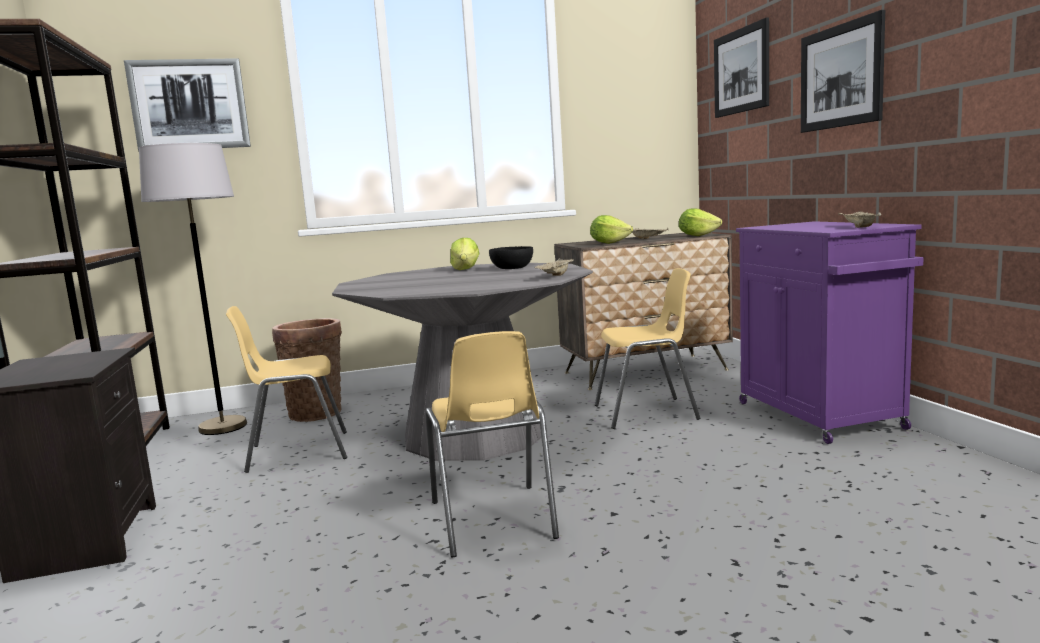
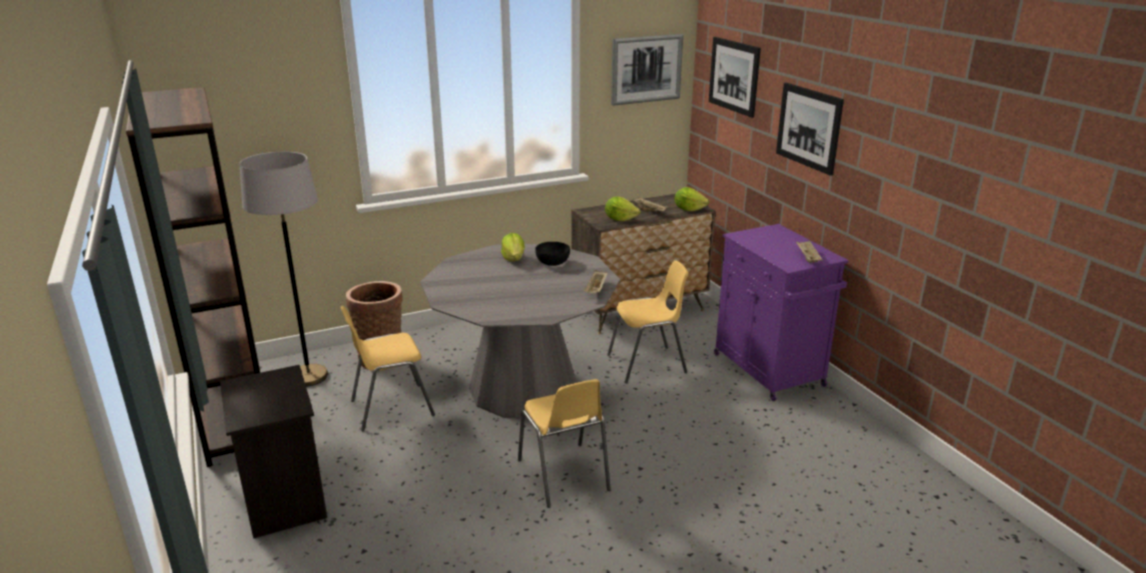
camera: 10 degrees left, 15 degrees up
(189, 105) = (262, 105): picture -> picture (646, 69)

